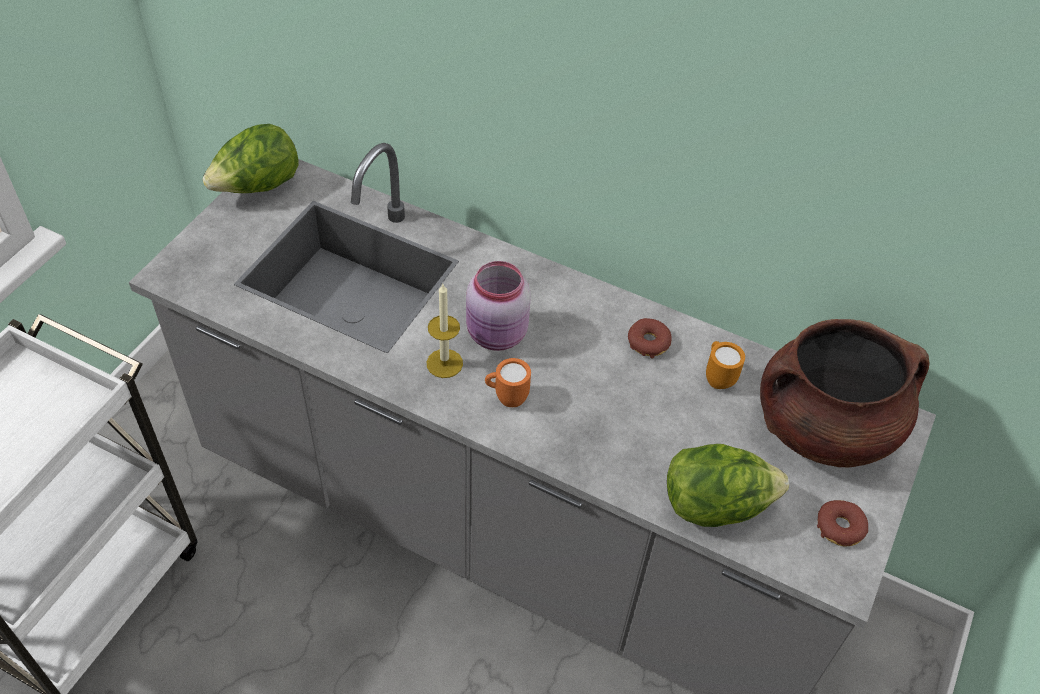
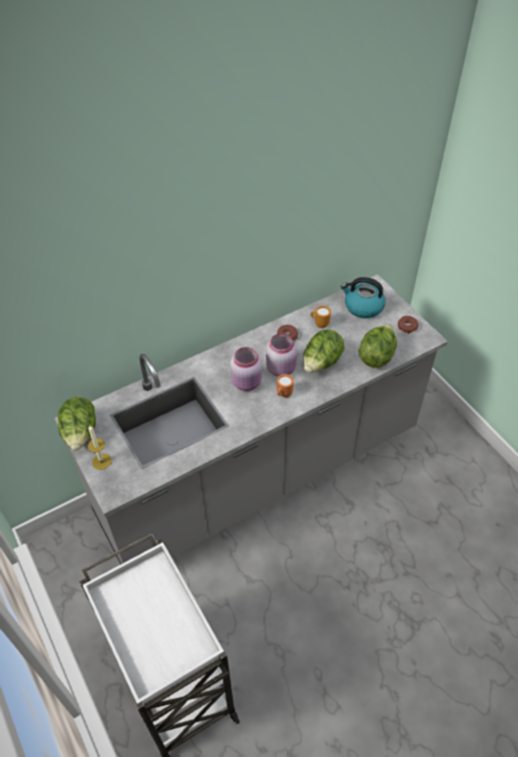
camera: 55 degrees left, 0 degrees up
(444, 363) = (249, 408): candle -> candle (101, 461)
(566, 368) = (281, 368): none -> pink jar
(624, 422) = (321, 363): none -> lettuce
(823, 427) = (363, 307): brown cooking pot -> kettle

